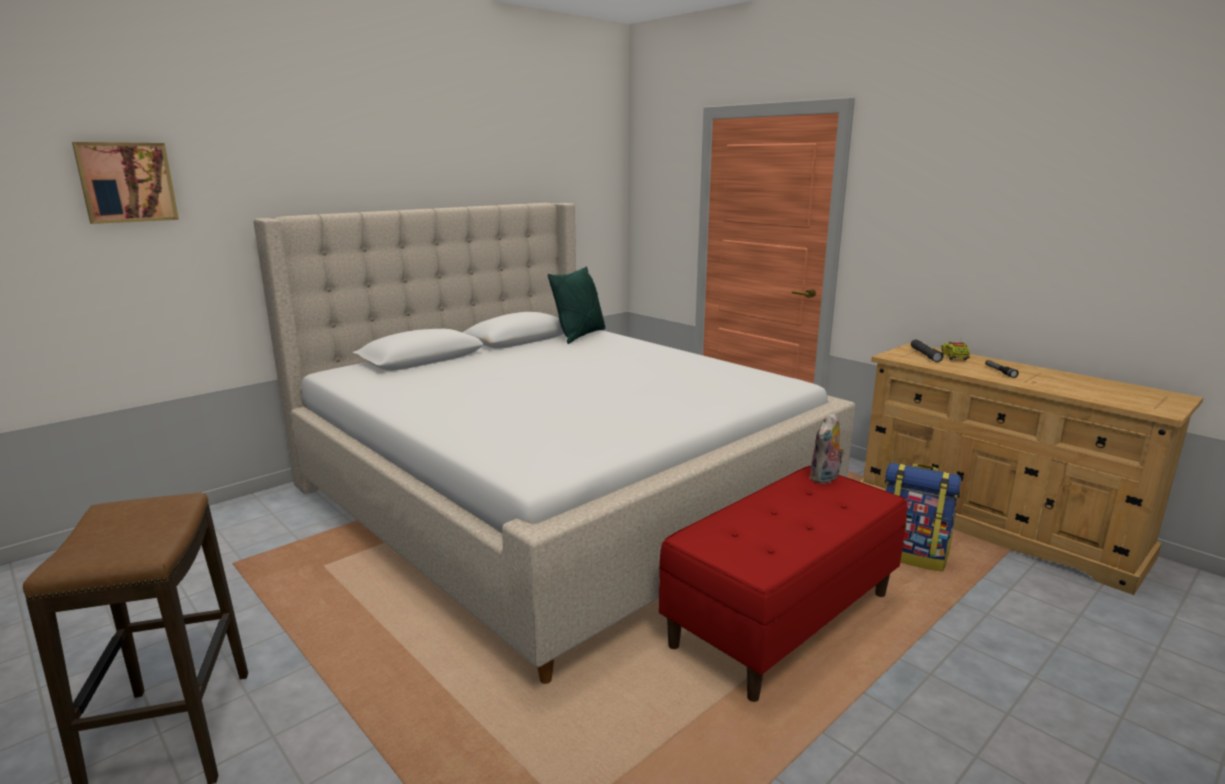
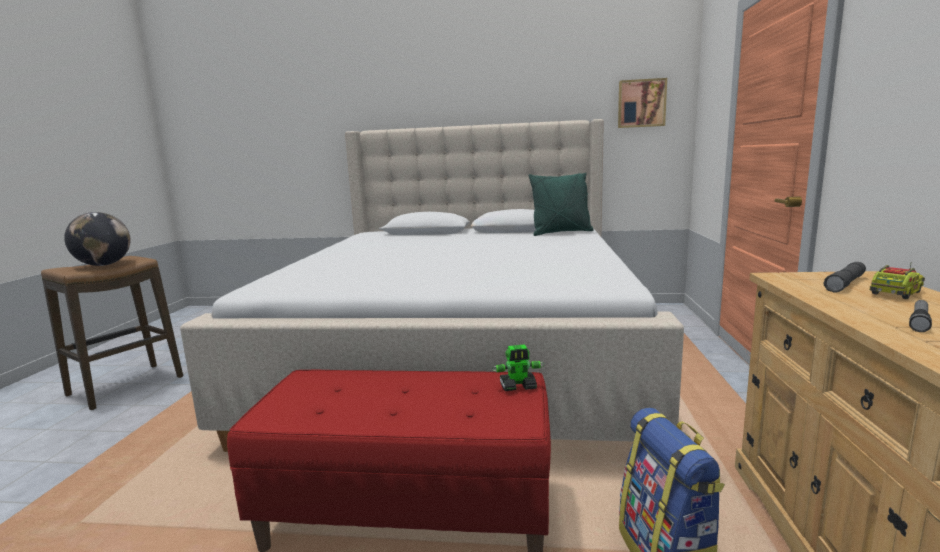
camera: 50 degrees right, 5 degrees down
(126, 182) = (294, 112): picture -> picture (641, 103)
(141, 529) = (104, 265): none -> globe
(825, 478) = (518, 387): plush toy -> toy robot

